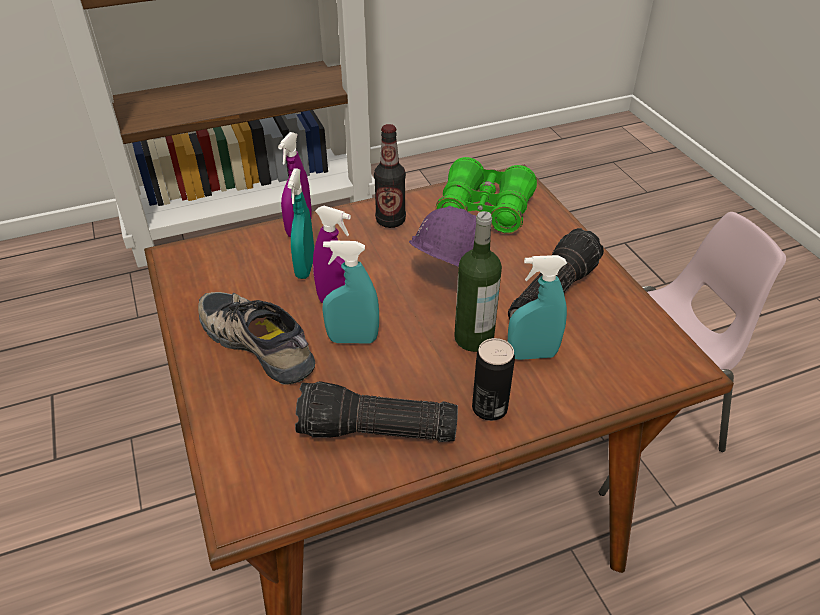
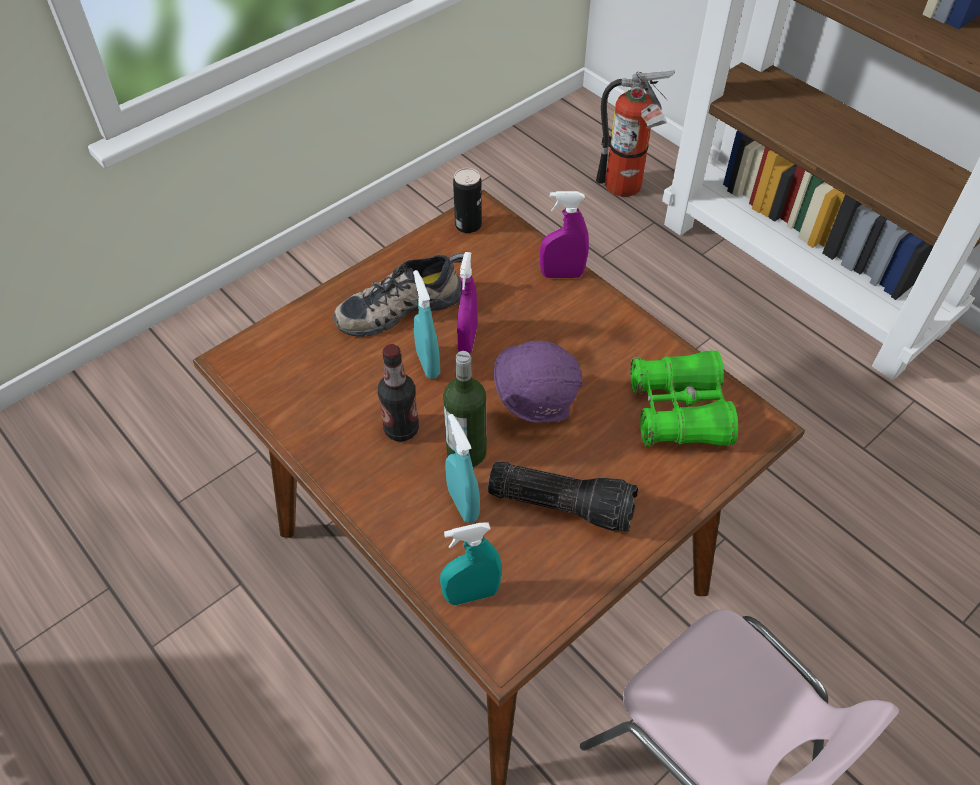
camera: 70 degrees right, 10 degrees up
(75, 274) = (627, 188): none -> fire extinguisher
(260, 342) = (400, 305): shoe -> shoe turned 135 degrees counterclockwise
(305, 267) = (507, 299): turquoise spray bottle -> turquoise spray bottle (471, 594)
(375, 432) = (328, 413): flashlight -> none
(390, 221) = (612, 338): bottle -> bottle (401, 429)
(489, 408) = (382, 485): can -> can (468, 225)

